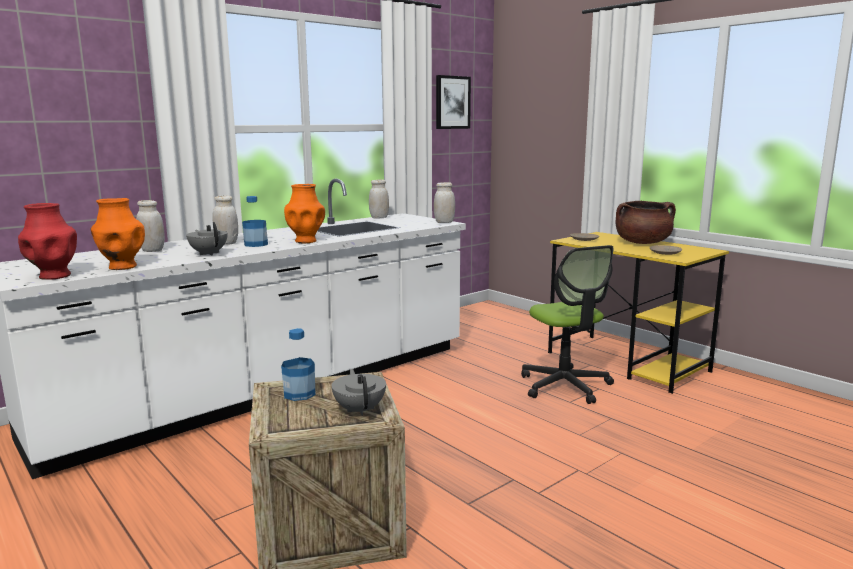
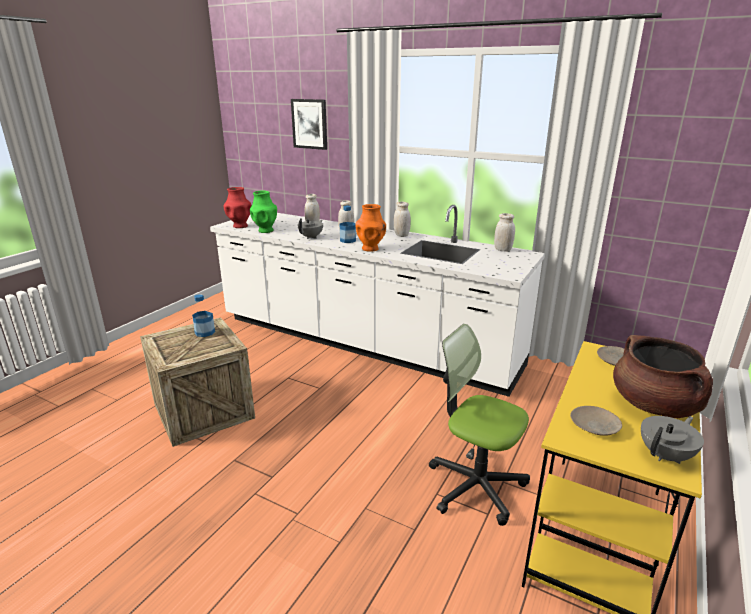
camera: 70 degrees right, 10 degrees up
(122, 267) = (265, 231): orange vase -> green vase
(360, 409) = (182, 354): grey teapot -> grey teapot (666, 455)
(444, 222) = (511, 274): white jar -> white jar (401, 235)
(452, 102) = (679, 138): picture -> picture (310, 124)
(565, 386) = (475, 486): office chair -> office chair turned 75 degrees clockwise

